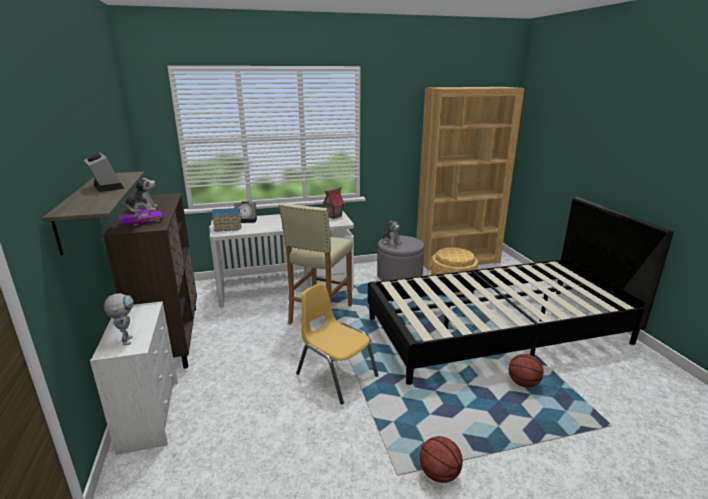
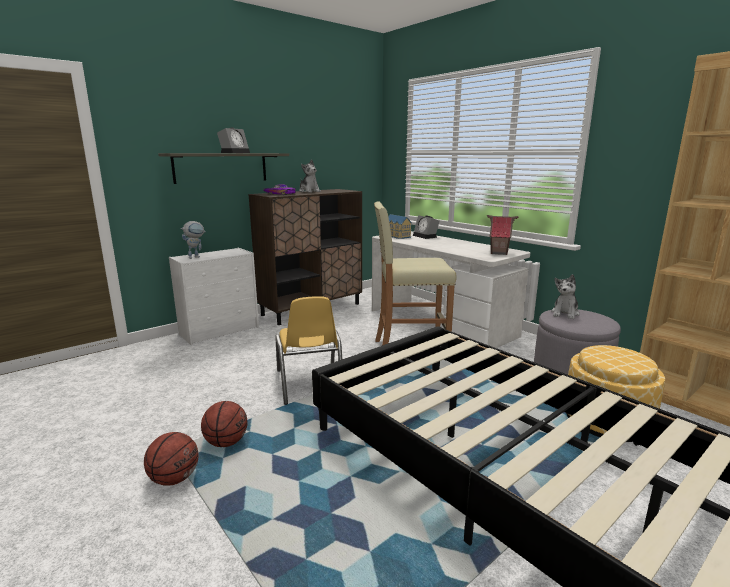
camera: 65 degrees right, 5 degrees down
(336, 375) = (309, 383): yellow chair -> yellow chair turned 150 degrees clockwise
(523, 383) = (395, 540): basketball -> basketball (226, 442)

